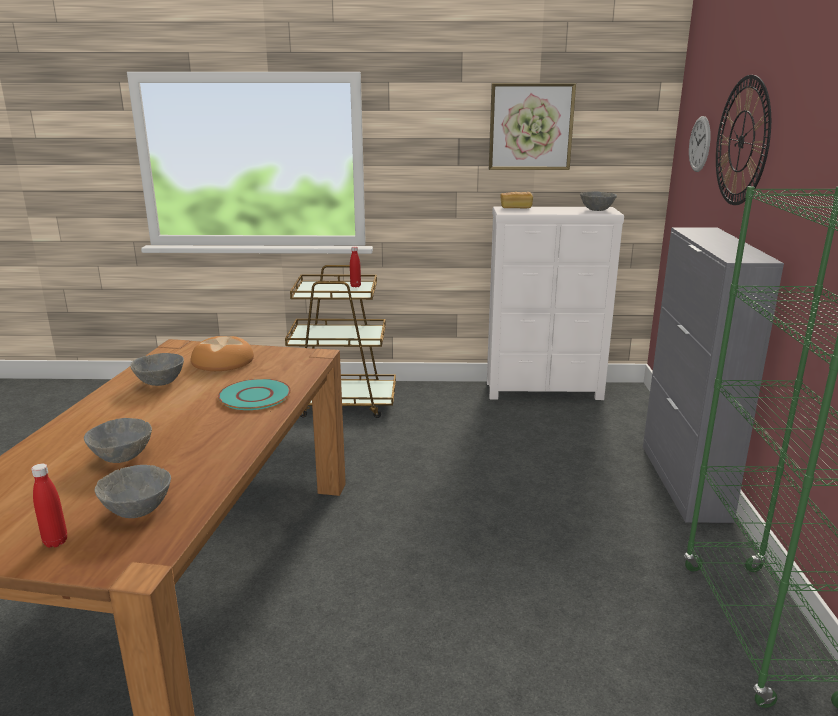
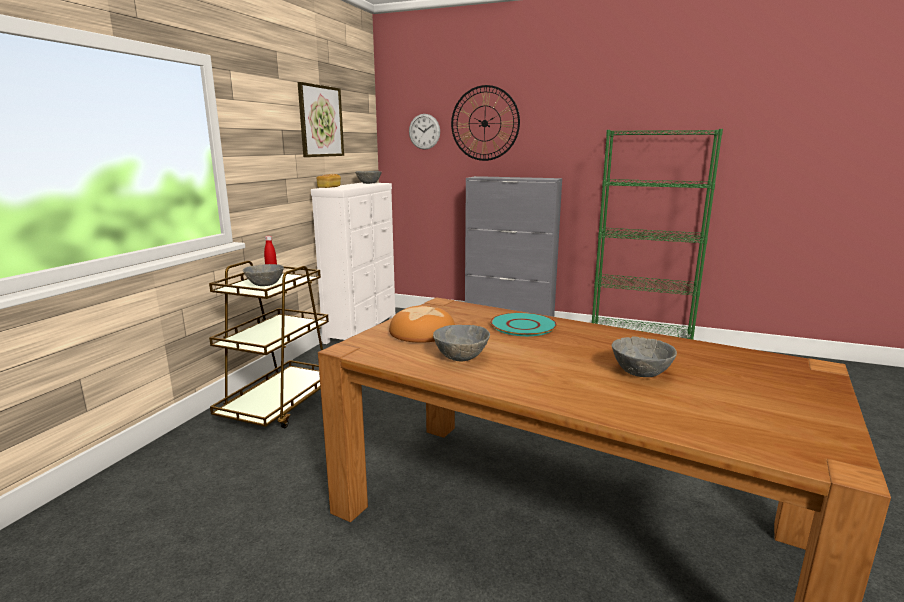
camera: 70 degrees left, 5 degrees down
(55, 542) = (799, 394): red bottle -> none
(138, 509) = (736, 367): grey bowl -> grey bowl (265, 284)

